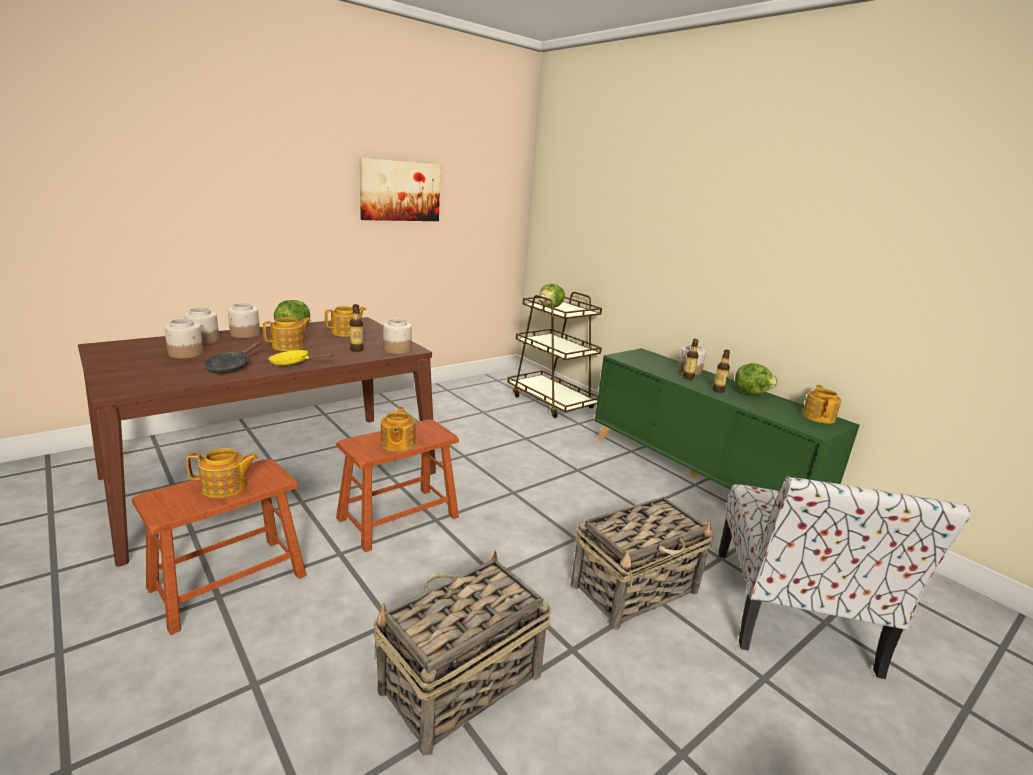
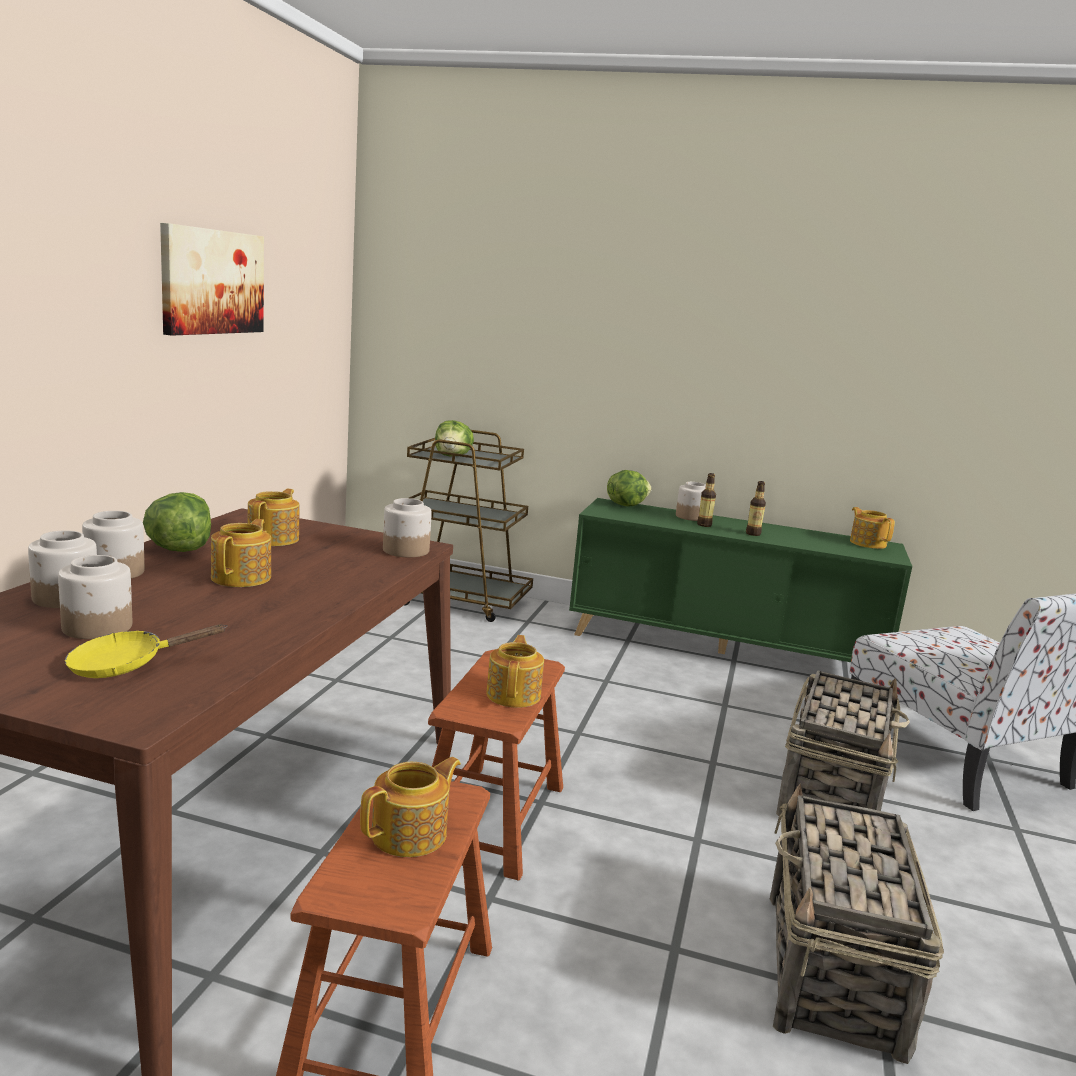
camera: 35 degrees left, 5 degrees down
(231, 367) = (236, 630): black frying pan -> none
(294, 363) = (317, 601): yellow frying pan -> yellow frying pan (126, 665)
(356, 350) = (353, 562): bottle -> none
(397, 444) = (514, 694): teapot -> teapot turned 135 degrees counterclockwise
(750, 393) = (780, 530): lettuce -> lettuce (626, 505)

